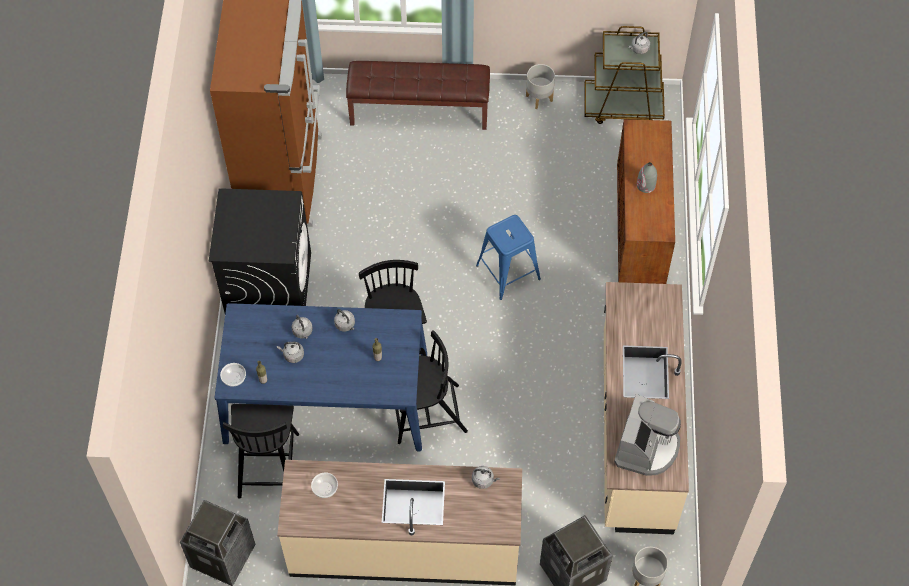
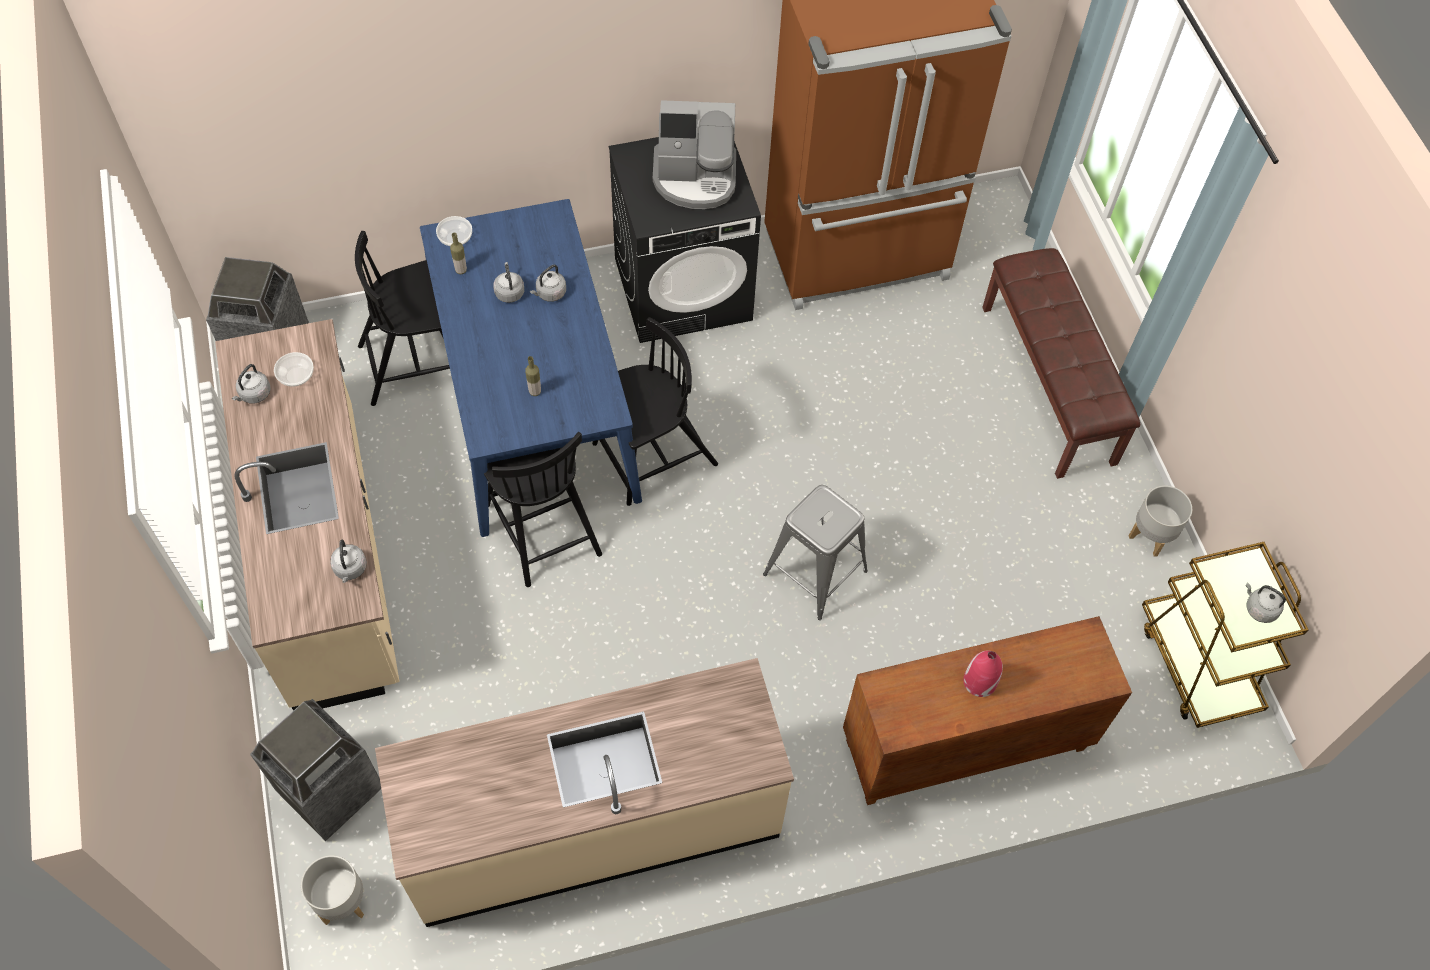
camera: 70 degrees right, 0 degrees up
(345, 325) = (577, 339): grey kettle -> grey kettle (254, 394)
(508, 272) = (815, 572): blue stool -> grey stool
(646, 185) = (979, 681): grey vase -> red vase
(646, 447) = (461, 792): coffee machine -> coffee machine (695, 178)

